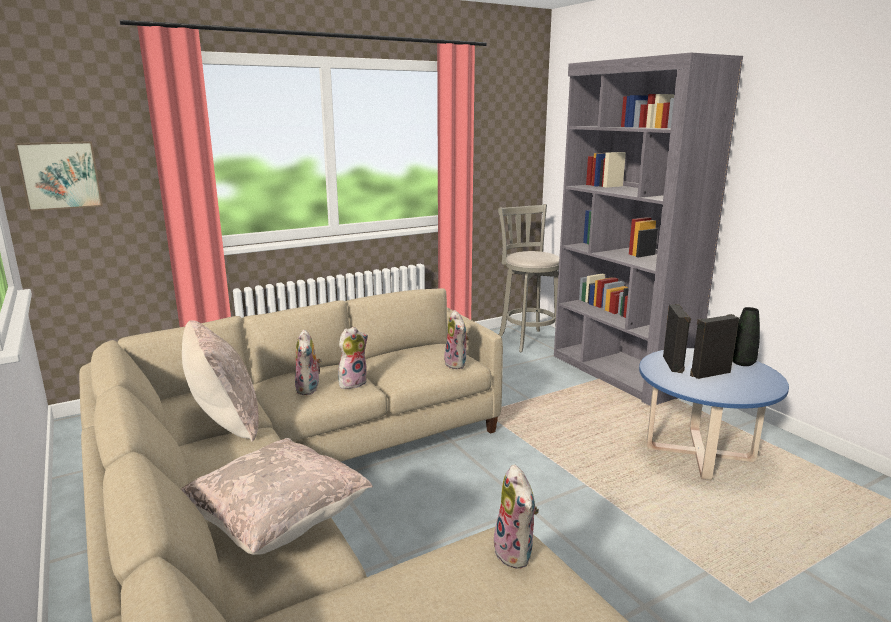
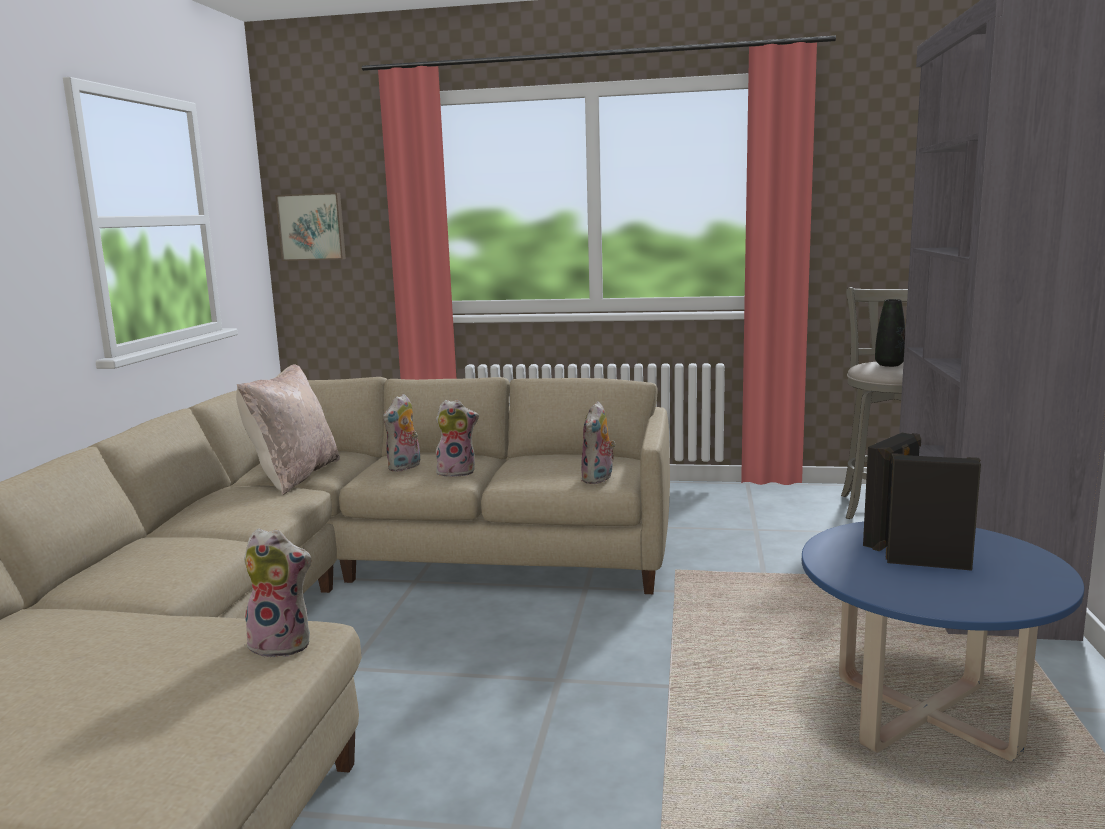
camera: 40 degrees right, 5 degrees down
(277, 524) = (176, 553): beige pillow -> none
(516, 553) = (283, 644): plush toy -> plush toy turned 105 degrees counterclockwise
(742, 363) = (1033, 565): black vase -> black vase (889, 365)

